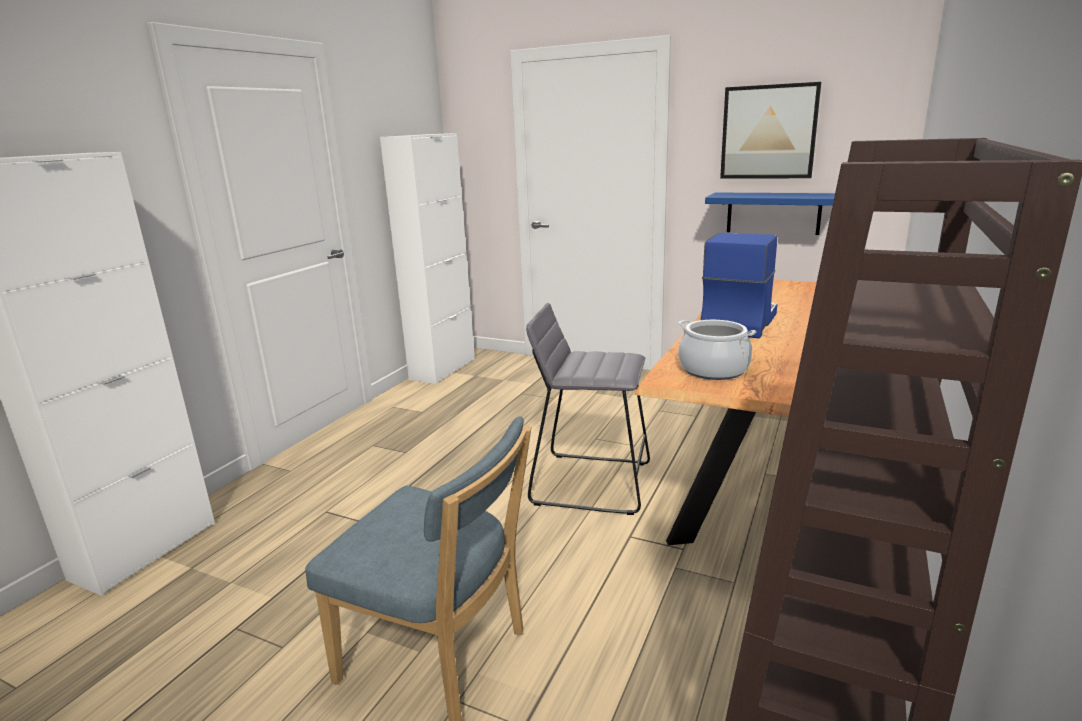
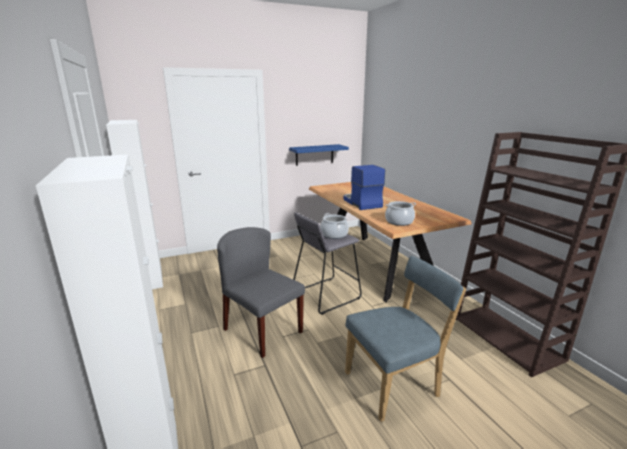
camera: 50 degrees left, 0 degrees up
(433, 482) = (262, 330): none -> grey chair
(606, 364) = (334, 234): none -> cooking pot
(768, 132) = (310, 118): picture -> none

